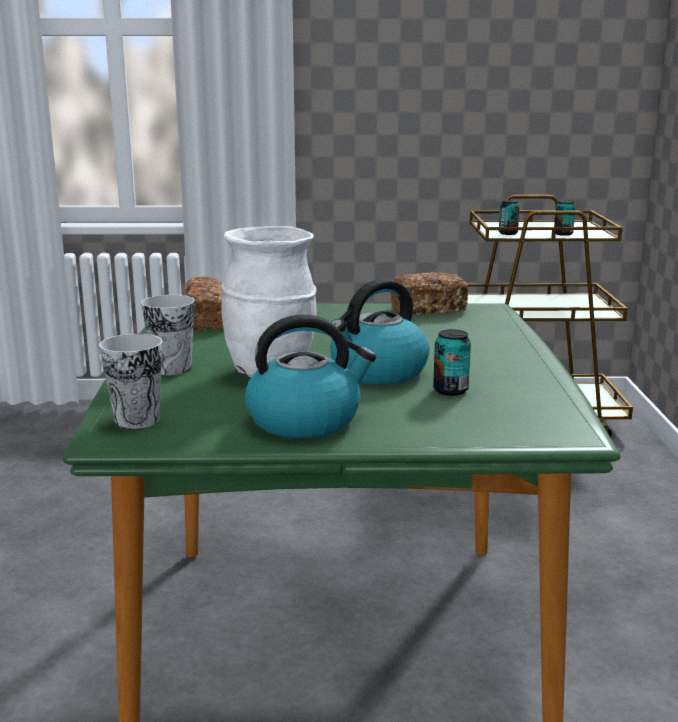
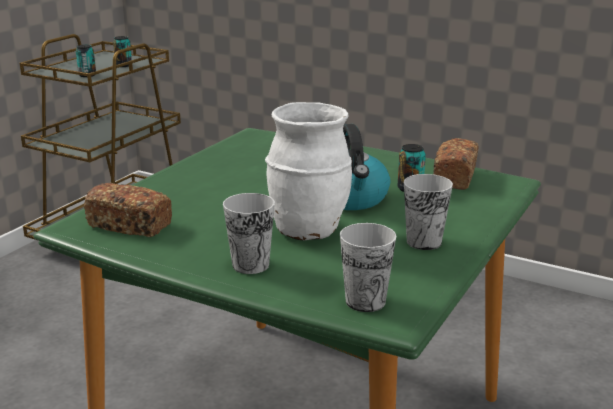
camera: 60 degrees left, 5 degrees up
(305, 420) = (424, 242): kettle -> cup
(428, 310) = (230, 149): bread -> bread (454, 177)

